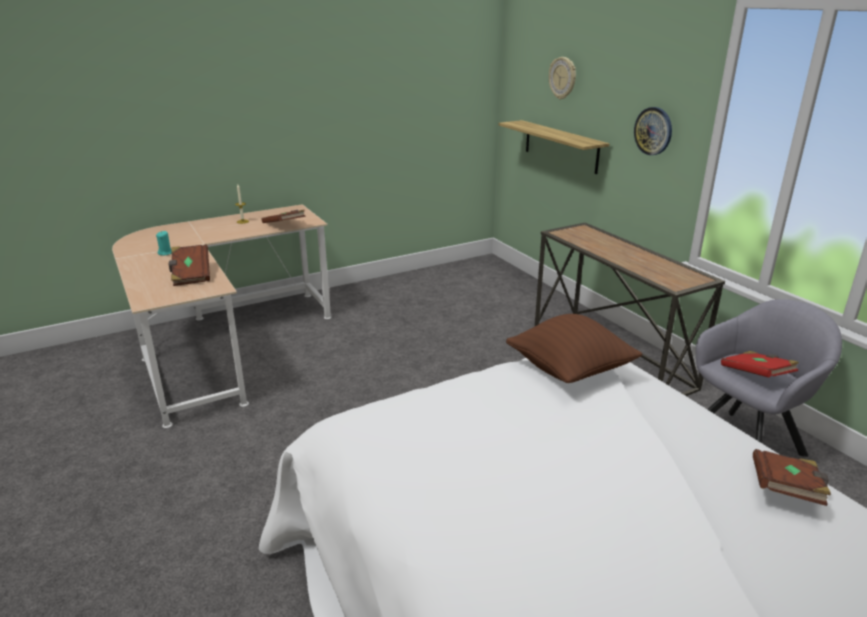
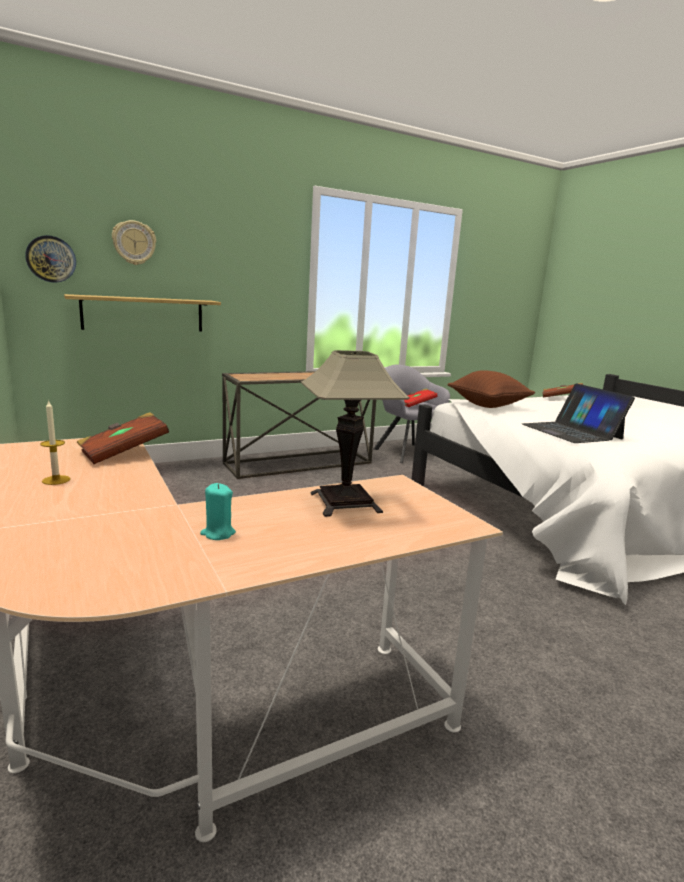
camera: 90 degrees left, 10 degrees down
(191, 275) = (345, 502): brown book -> table lamp
(429, 413) = (571, 431): none -> laptop
(653, 131) = (259, 284): wall clock -> wall clock (51, 259)

